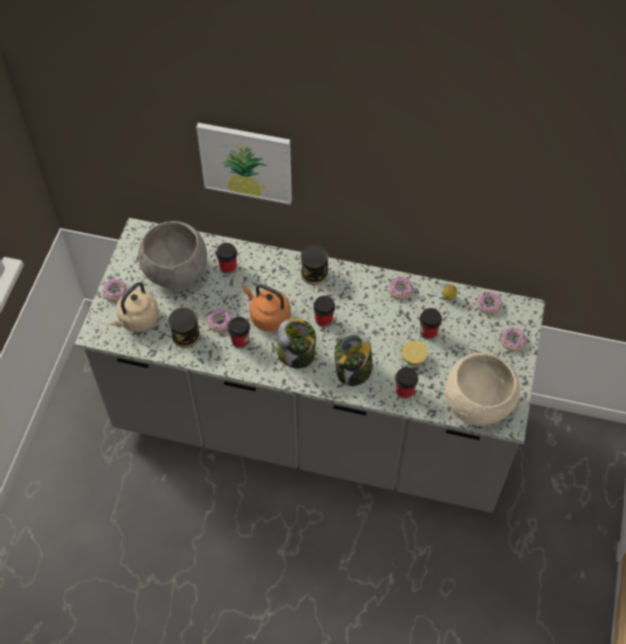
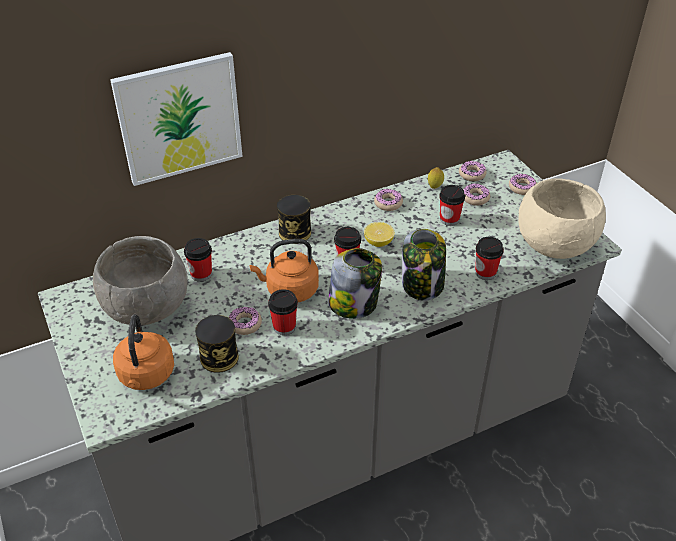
camera: 40 degrees left, 15 degrees down
(115, 292) = (91, 367): donut -> donut (475, 198)
(137, 320) = (146, 376): beige kettle -> orange kettle
(413, 358) = (461, 244): lemon -> lemon (378, 242)

